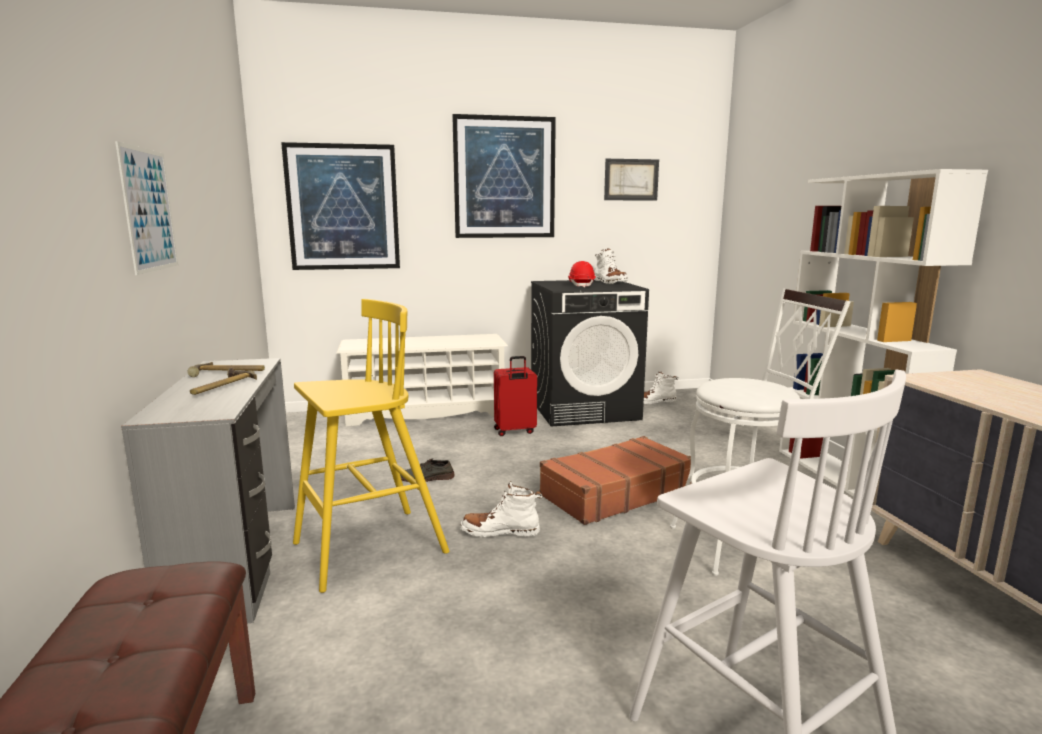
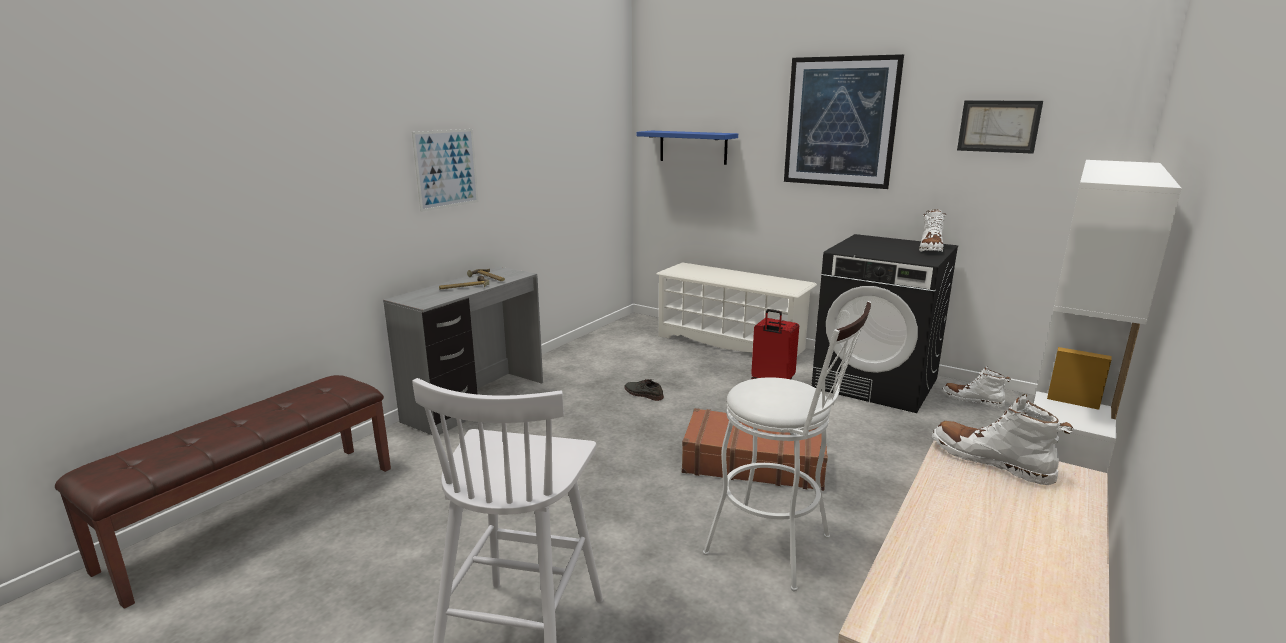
camera: 45 degrees right, 5 degrees up
(343, 207) = (693, 147): picture -> blue shelf
(367, 549) = (537, 424): yellow stool -> none
(500, 532) = (622, 450): white boot -> white boot (991, 462)
(581, 285) = (882, 248): red hard hat -> none

